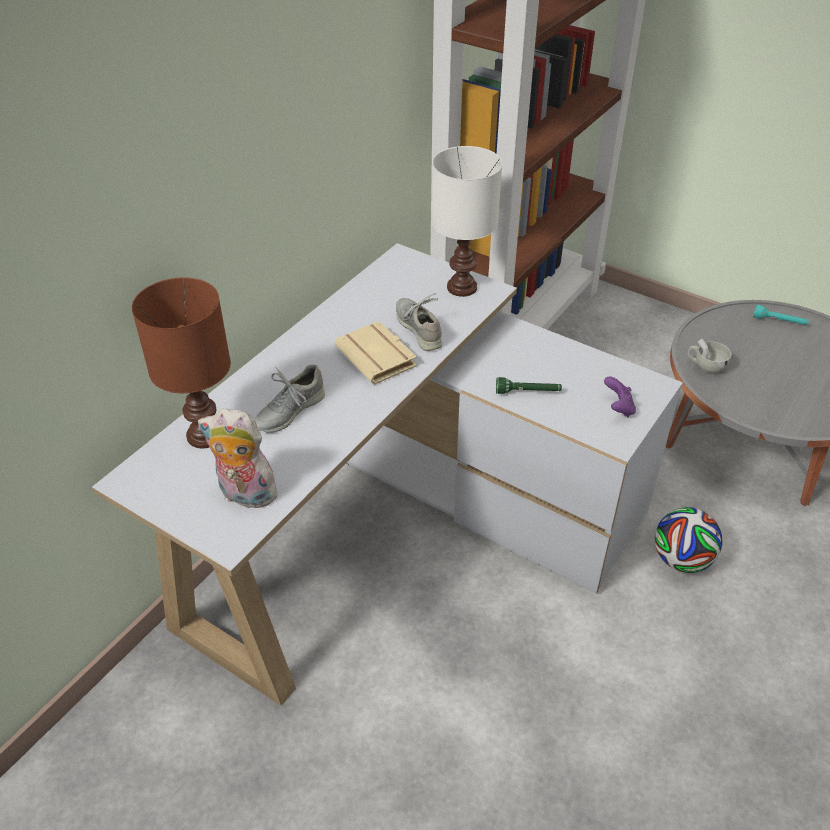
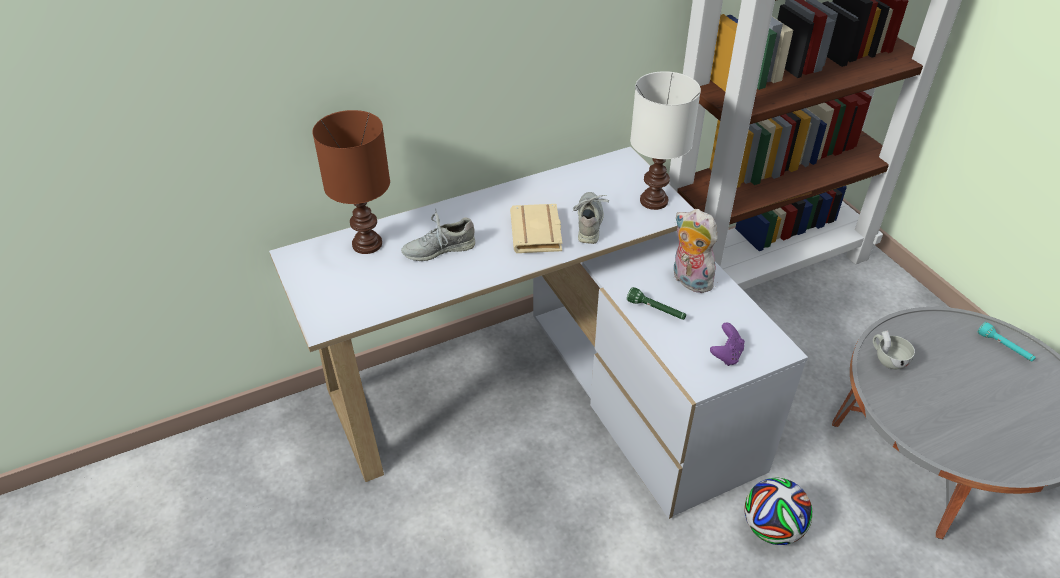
camera: 30 degrees right, 0 degrees up
(244, 495) = (359, 298): plush toy -> plush toy (688, 280)

